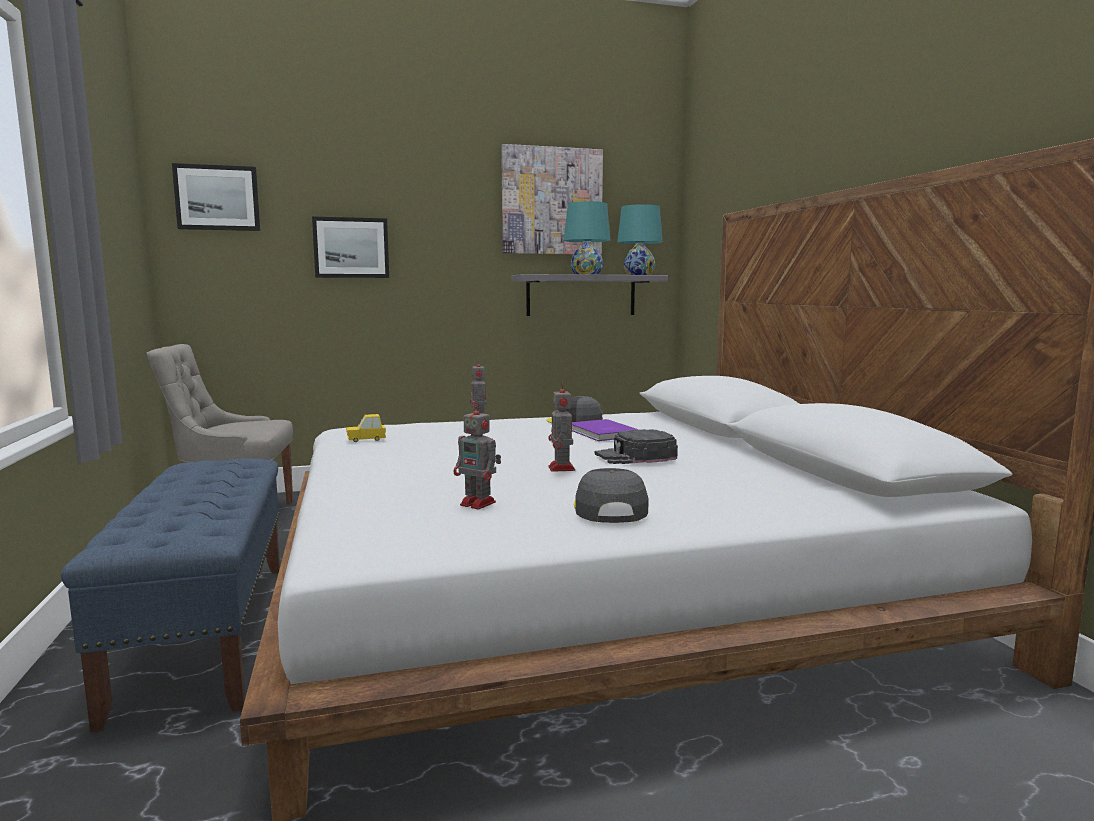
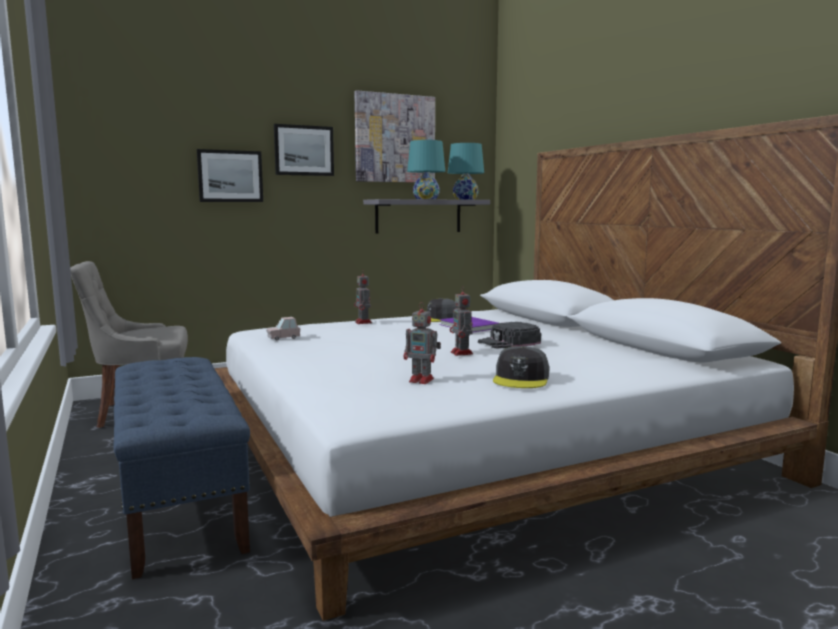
camera: 10 degrees left, 0 degrees up
(217, 198) = (112, 131): picture -> picture (304, 150)
(366, 439) = (283, 338): yellow toy car -> pink toy car
(609, 509) = (521, 379): grey cap -> grey cap turned 150 degrees counterclockwise

